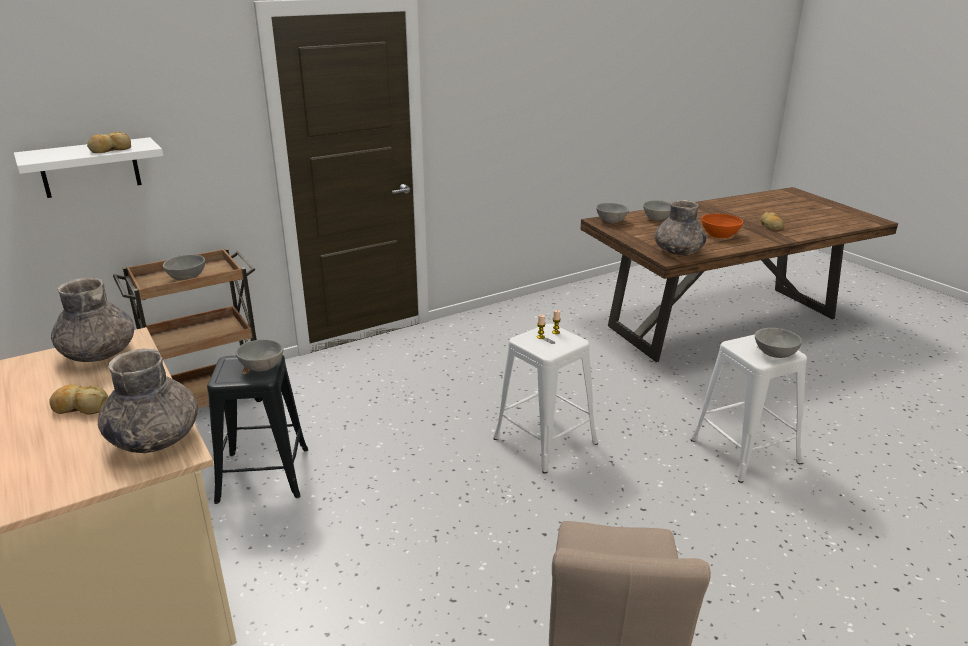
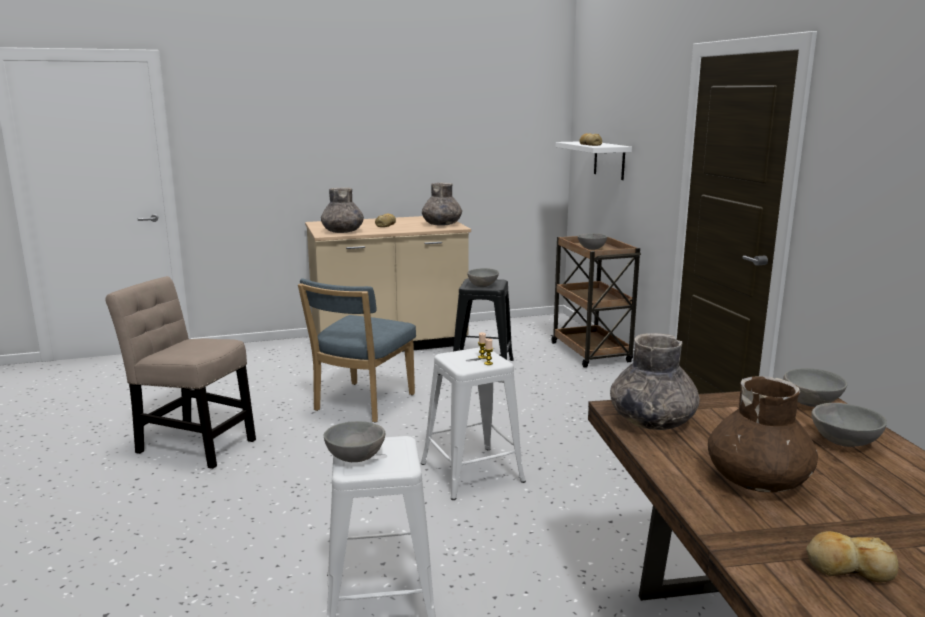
camera: 105 degrees right, 10 degrees down
(411, 558) = (361, 404): none -> blue chair
(720, 234) = (758, 481): orange bowl -> brown vase

